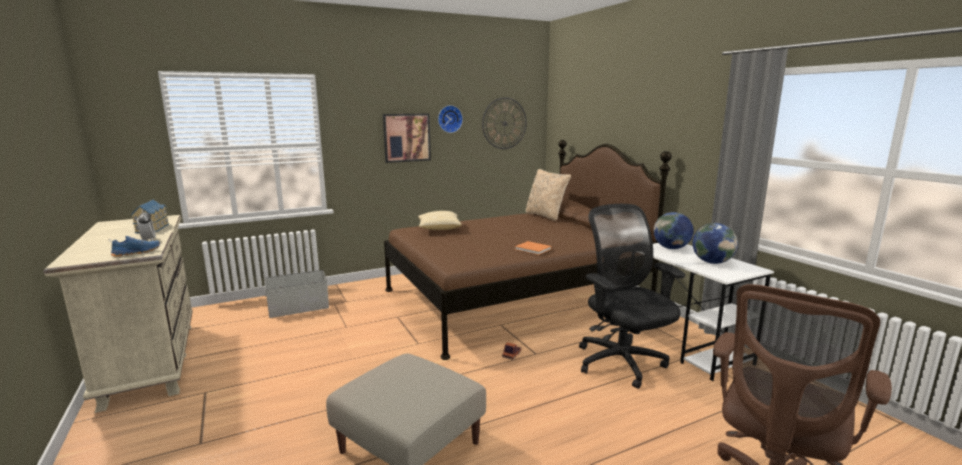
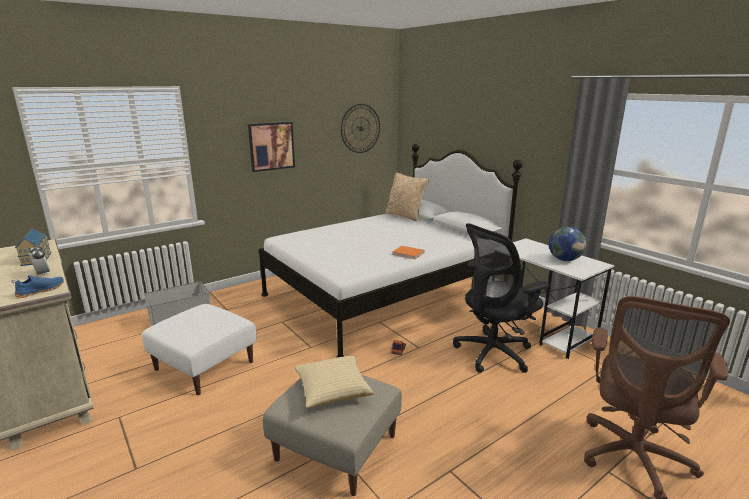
camera: 10 degrees left, 5 degrees up
(304, 352) = (203, 365): none -> white ottoman
(439, 228) = (313, 235): pillow -> pillow (333, 391)
(449, 119) = (310, 126): wall clock -> none
(514, 299) = (384, 295): brown bed -> white bed
(624, 365) = (495, 351): black office chair -> black office chair turned 90 degrees counterclockwise
(671, 248) = (527, 247): globe -> none

